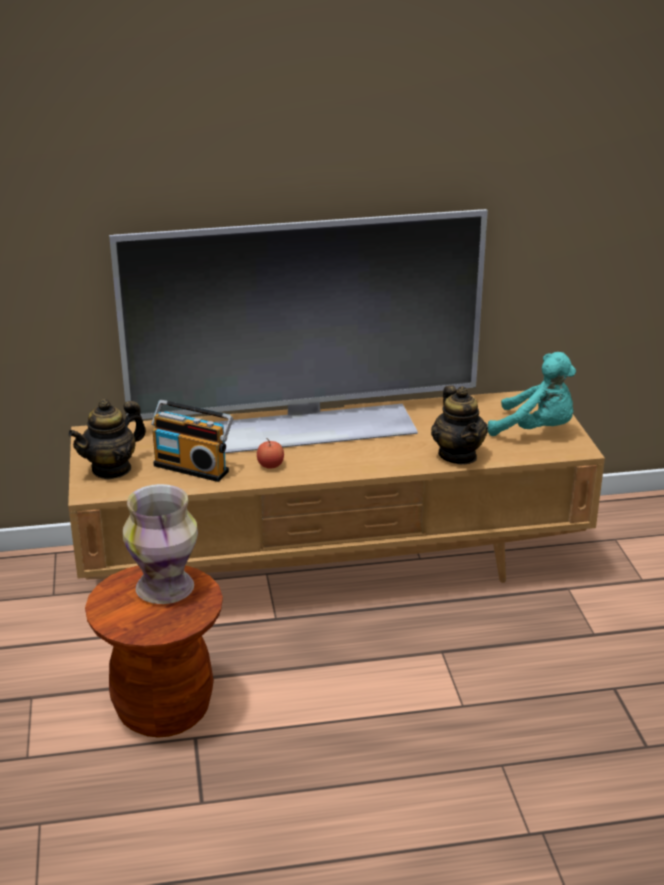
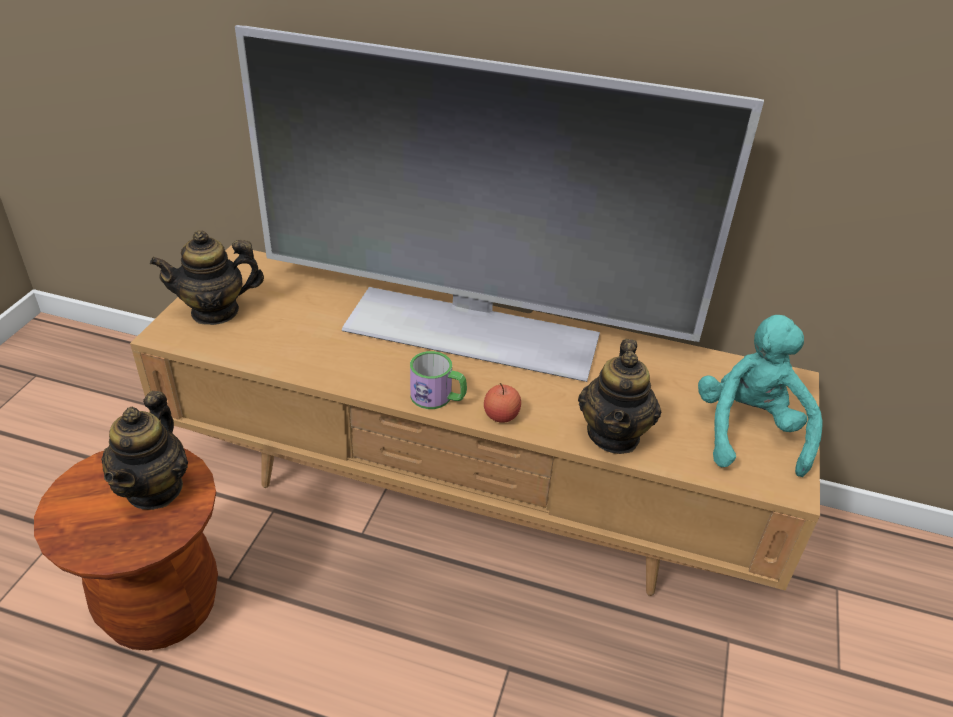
camera: 25 degrees right, 10 degrees up
(166, 588) = (155, 488): vase -> teapot
(193, 467) = (296, 338): radio -> none
(270, 465) = (379, 366): apple -> apple (501, 415)
(328, 469) = (438, 397): none -> mug
(536, 430) = (748, 432): turquoise plush toy -> turquoise plush toy turned 135 degrees counterclockwise

